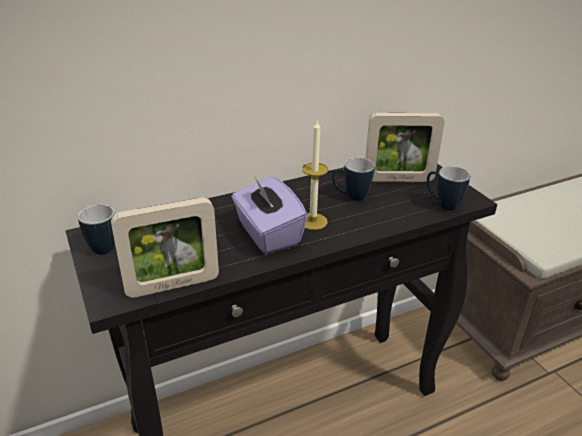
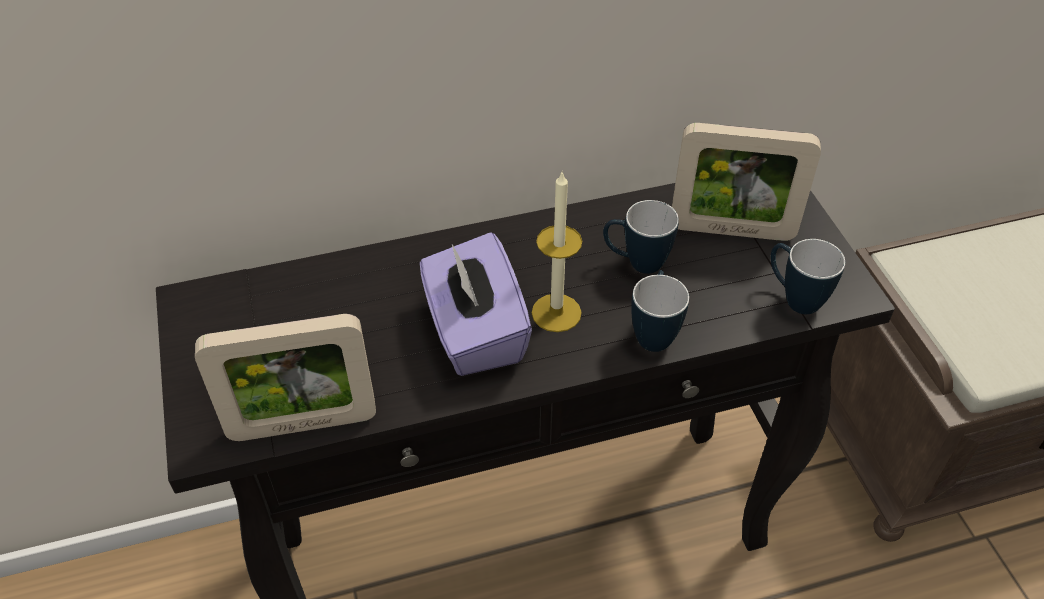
camera: 10 degrees right, 15 degrees up
(105, 245) = (211, 327): mug -> mug (654, 332)

